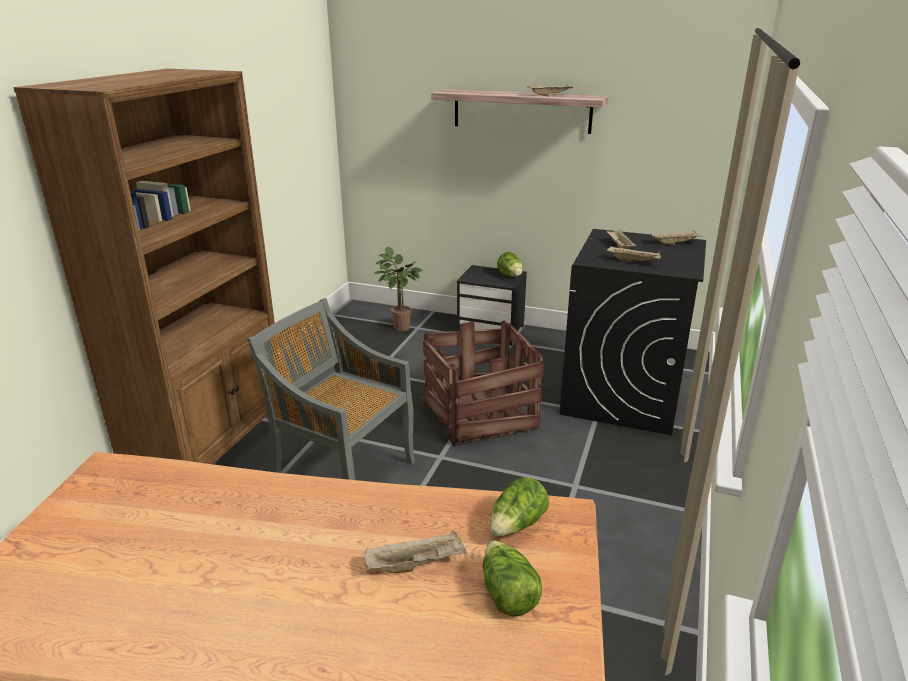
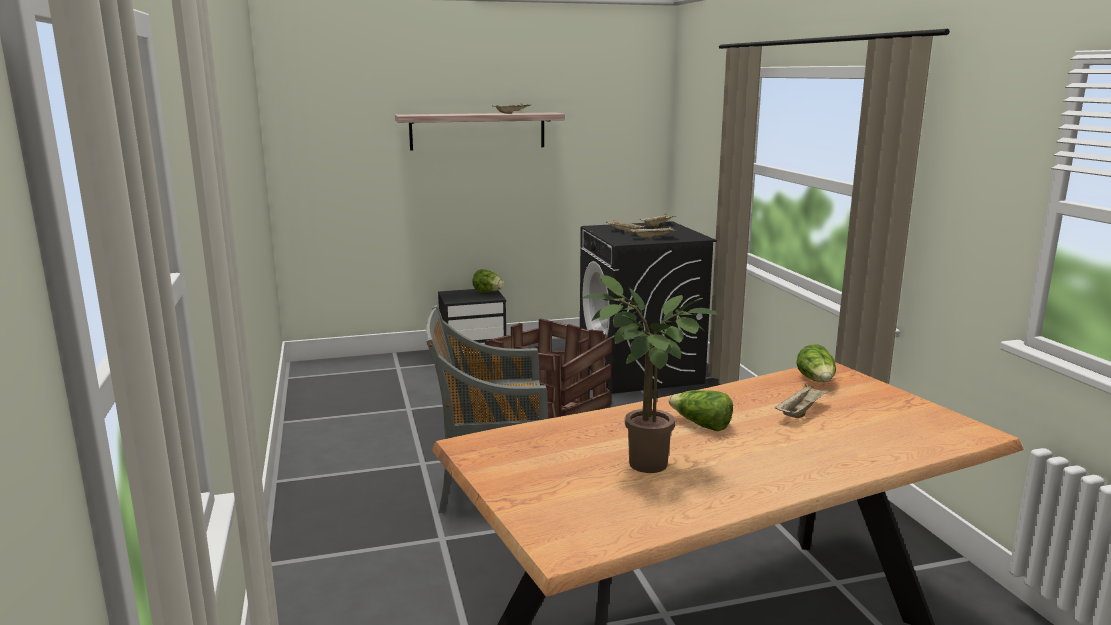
camera: 35 degrees left, 10 degrees down
(212, 447) = (324, 508): brown bookcase -> none
(398, 328) = (378, 372): potted plant -> potted plant (642, 466)
(507, 593) = (869, 406): lettuce -> lettuce (701, 425)

